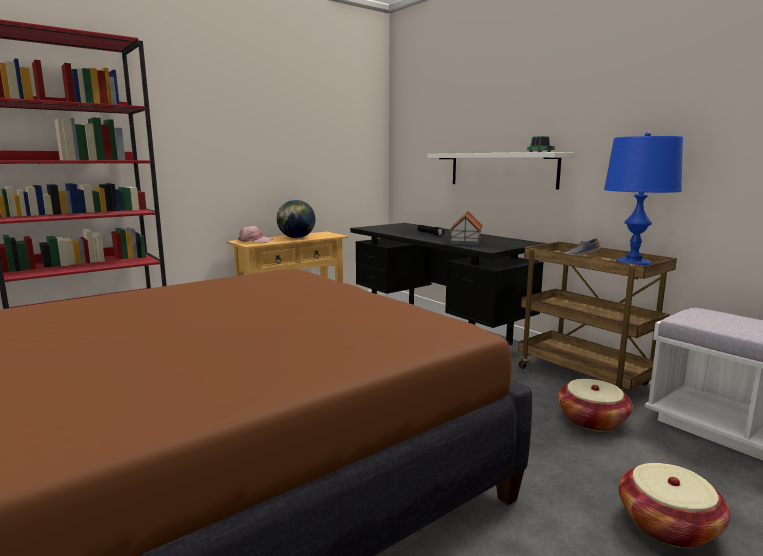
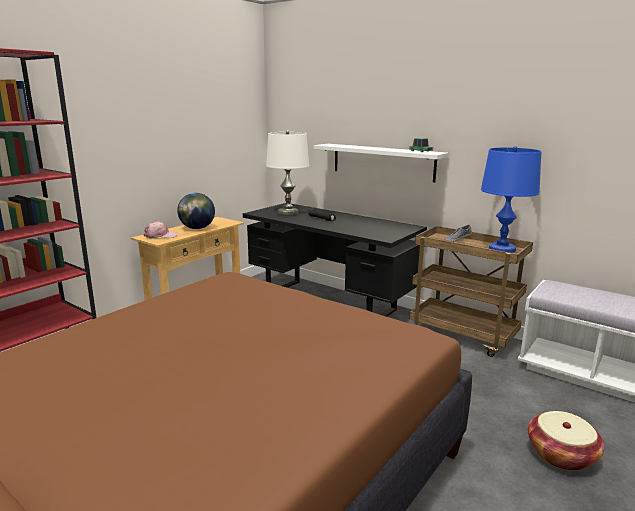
camera: 15 degrees left, 5 degrees up
(399, 228) = (288, 212): none -> white table lamp
(466, 241) = (359, 228): toy house -> none
(592, 420) = (482, 375): basket -> none

